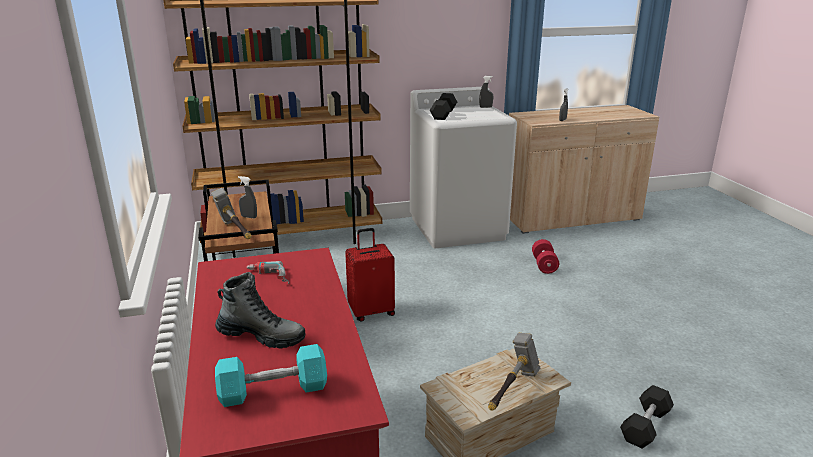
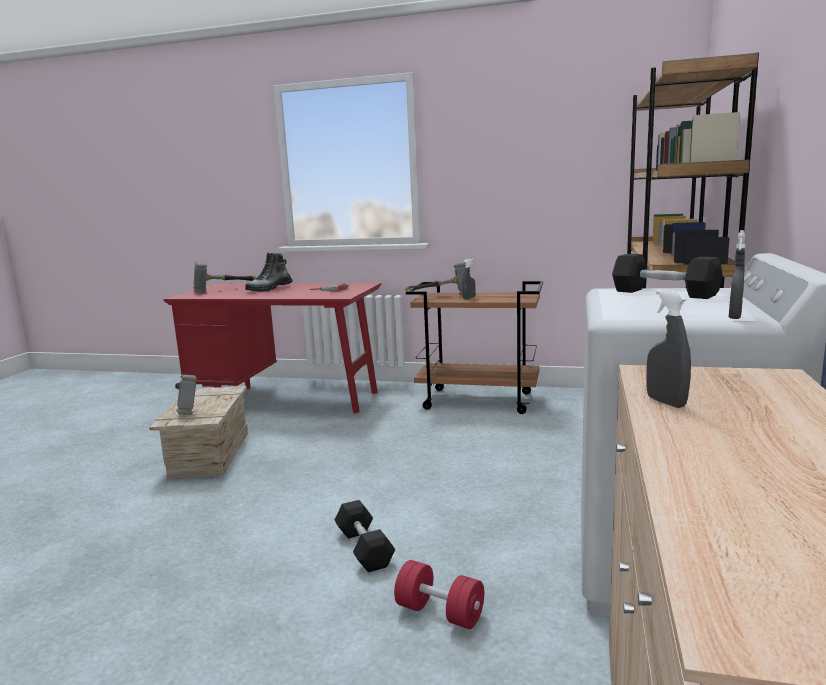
camera: 120 degrees right, 10 degrees down
(273, 390) = (224, 289): turquoise dumbbell -> hammer
(371, 312) = (437, 445): red suitcase -> none
(645, 426) = (90, 522): black dumbbell -> black dumbbell (364, 548)

